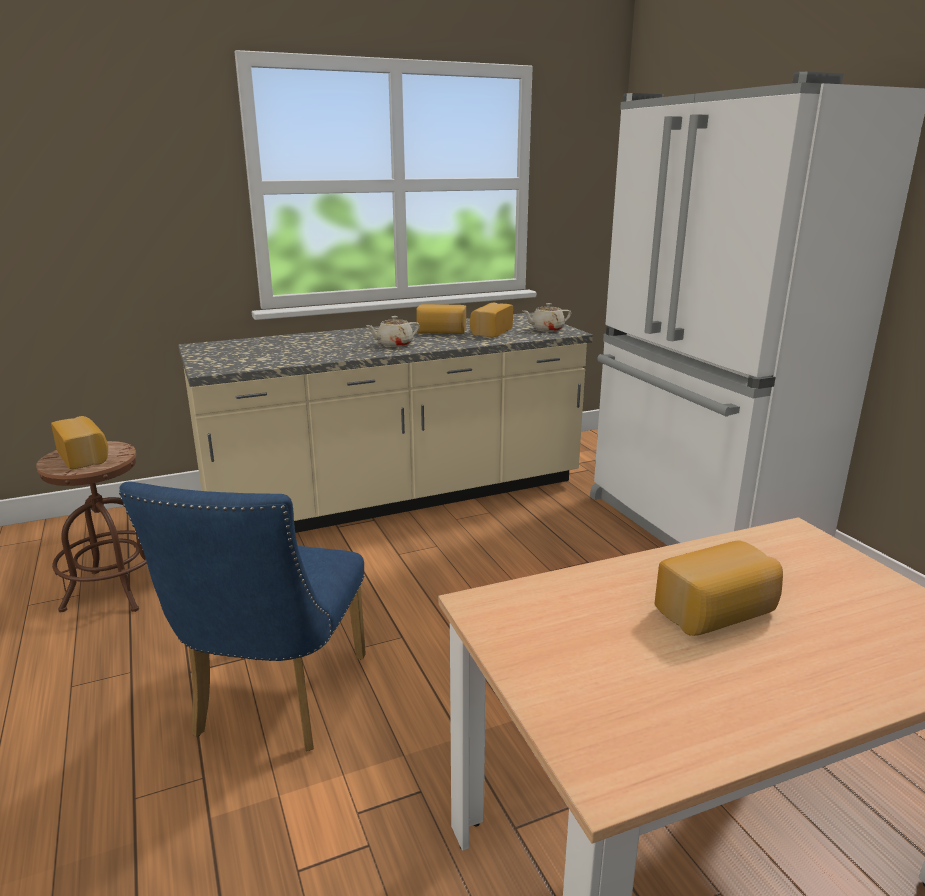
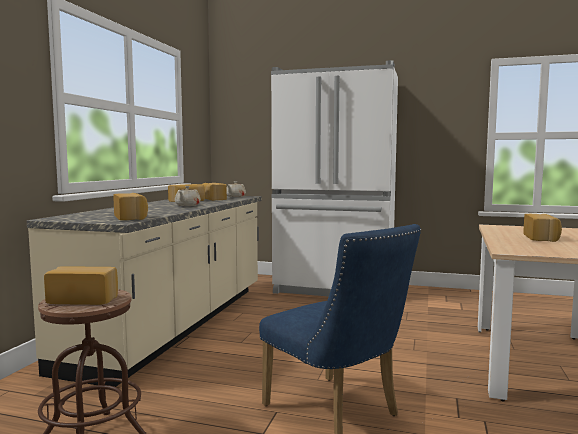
camera: 50 degrees left, 15 degrees down
(243, 362) = (131, 217): none -> bread

